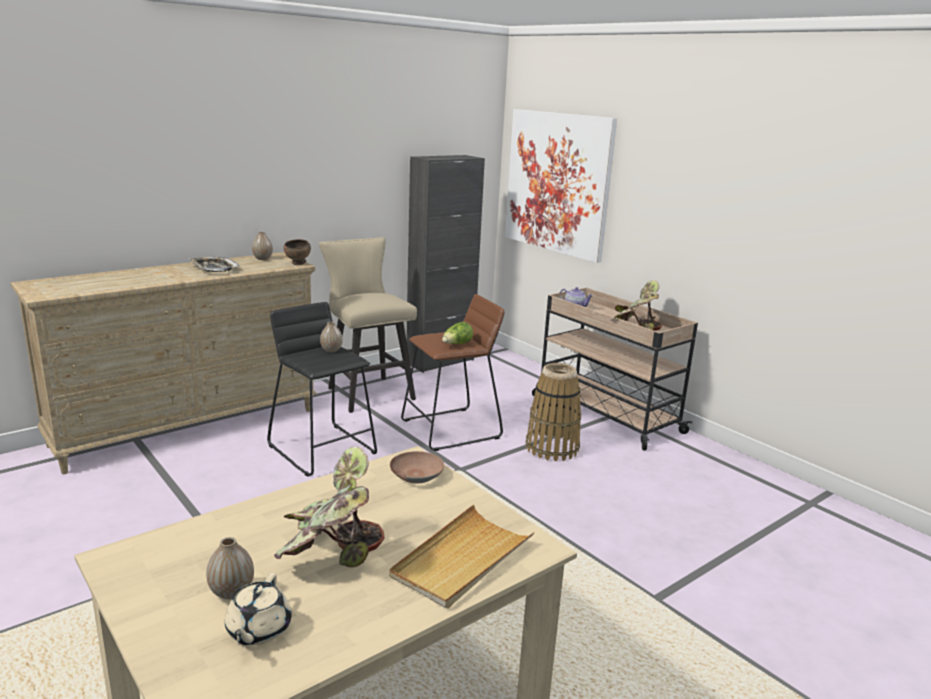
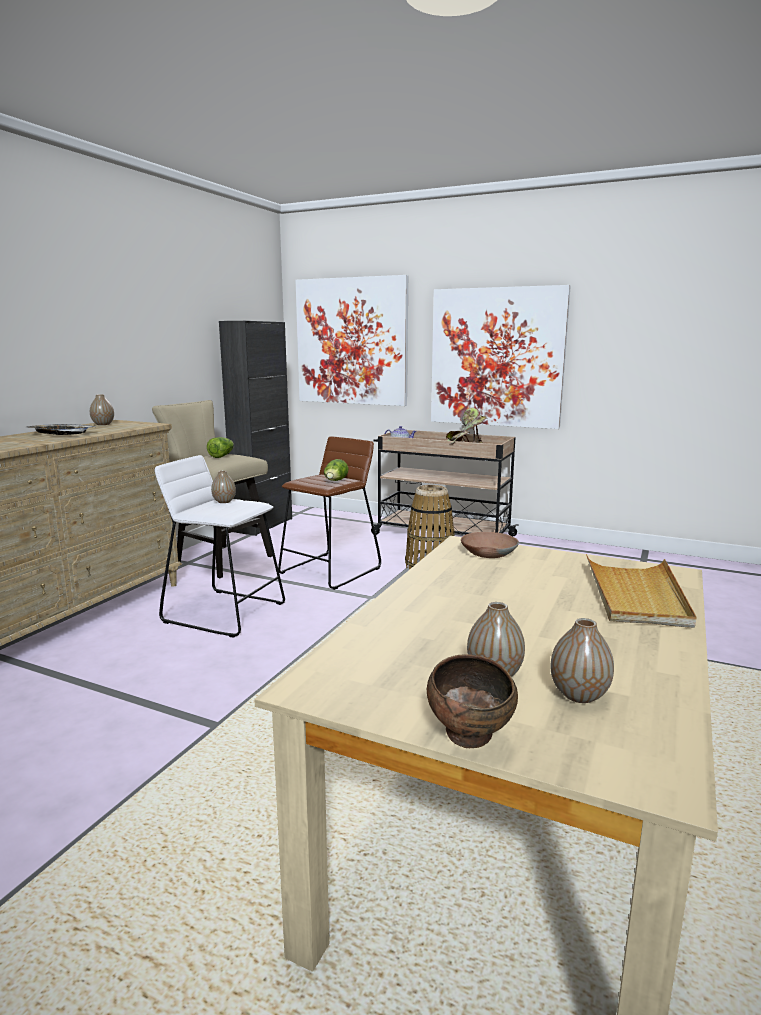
camera: 25 degrees left, 5 degrees down
(258, 630) = (579, 695): beige teapot -> vase
(298, 264) = (150, 424): brown bowl -> brown bowl (471, 739)
(323, 449) = (225, 612): black stool -> white stool
(329, 551) = (521, 618): potted plant -> none
(373, 297) = (222, 456): none -> lettuce
(694, 226) = (496, 357): none -> picture

